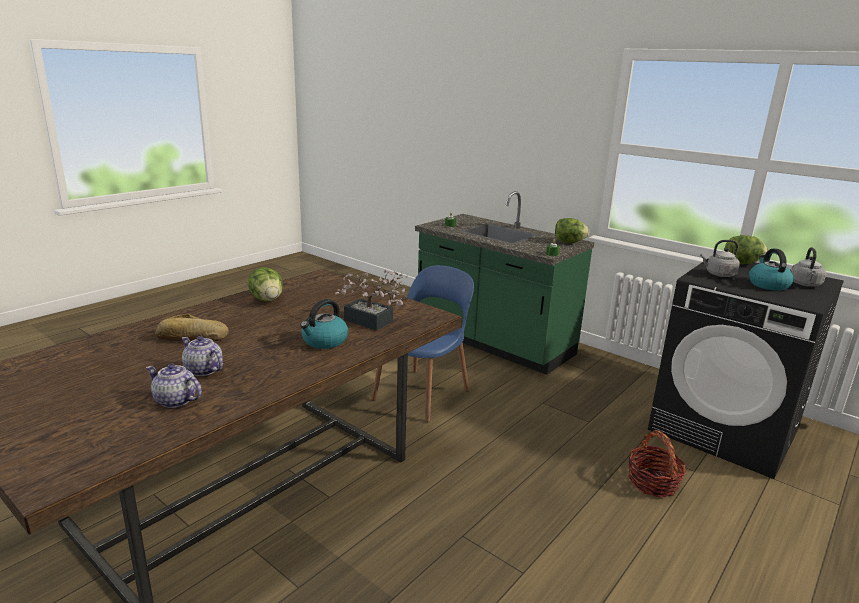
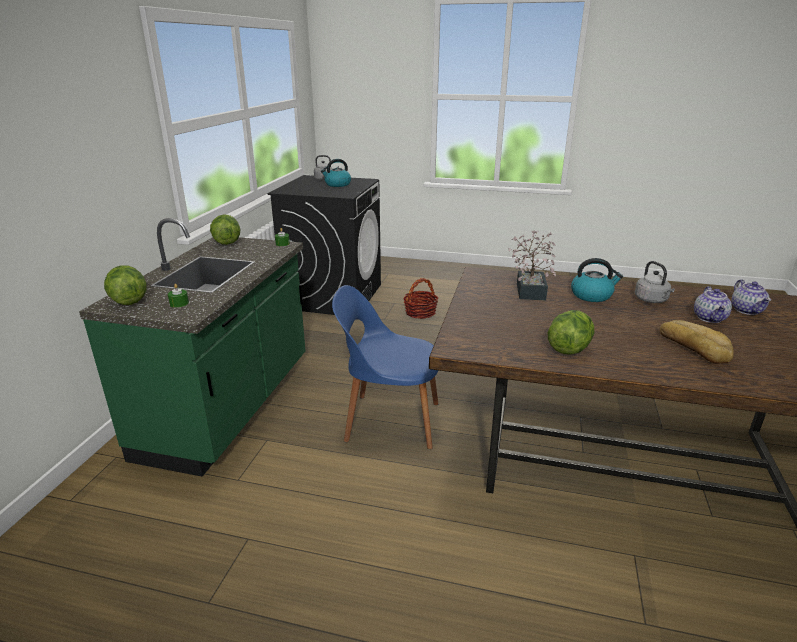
camera: 115 degrees left, 5 degrees up
(718, 274) = (328, 191): grey kettle -> grey kettle (652, 300)
(742, 263) = (289, 188): lettuce -> lettuce (128, 301)

